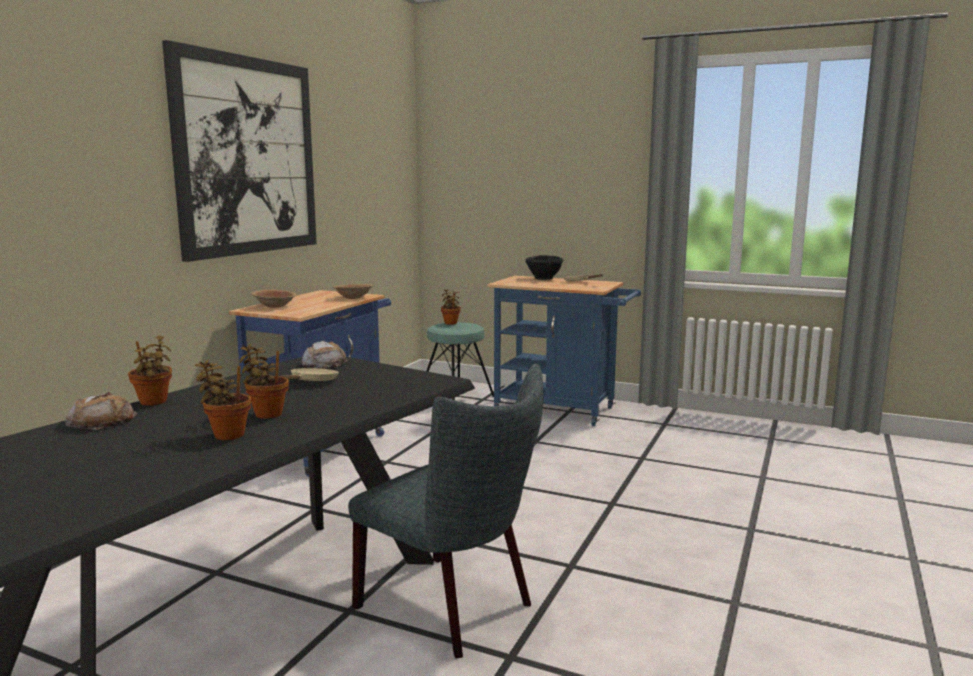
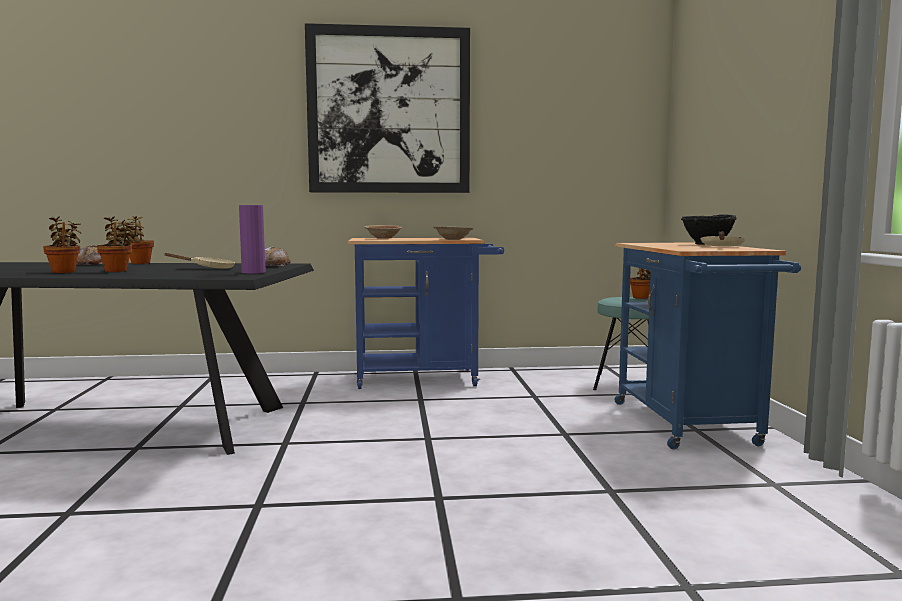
camera: 60 degrees right, 5 degrees down
(399, 374) = (253, 272): none -> purple vase
(453, 608) = (150, 477): grey chair -> none

